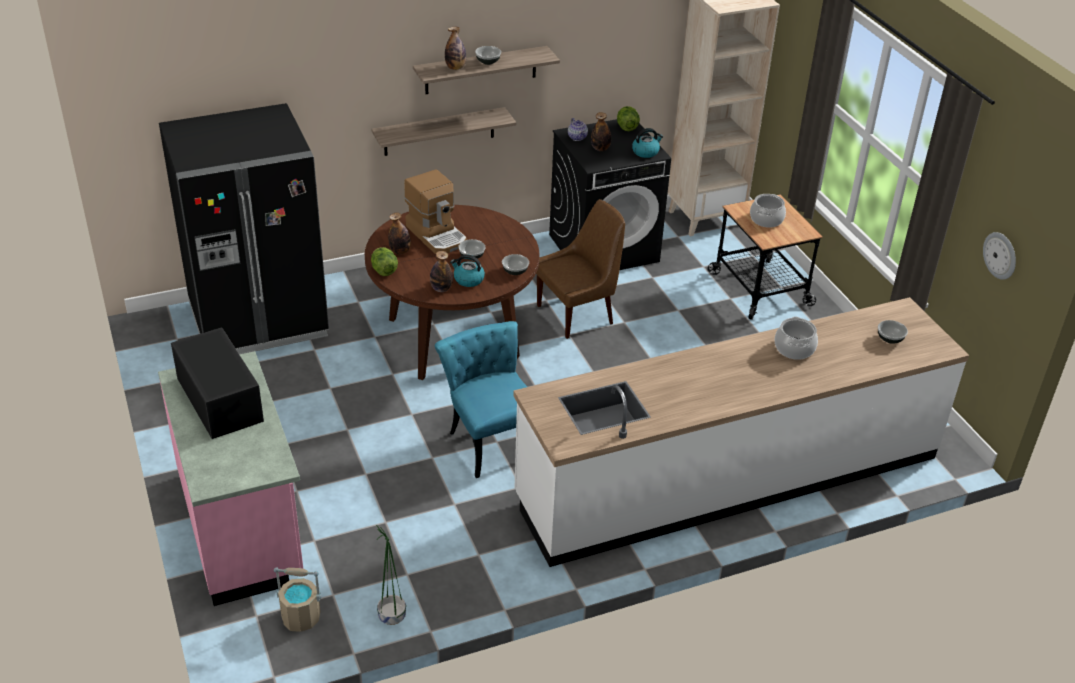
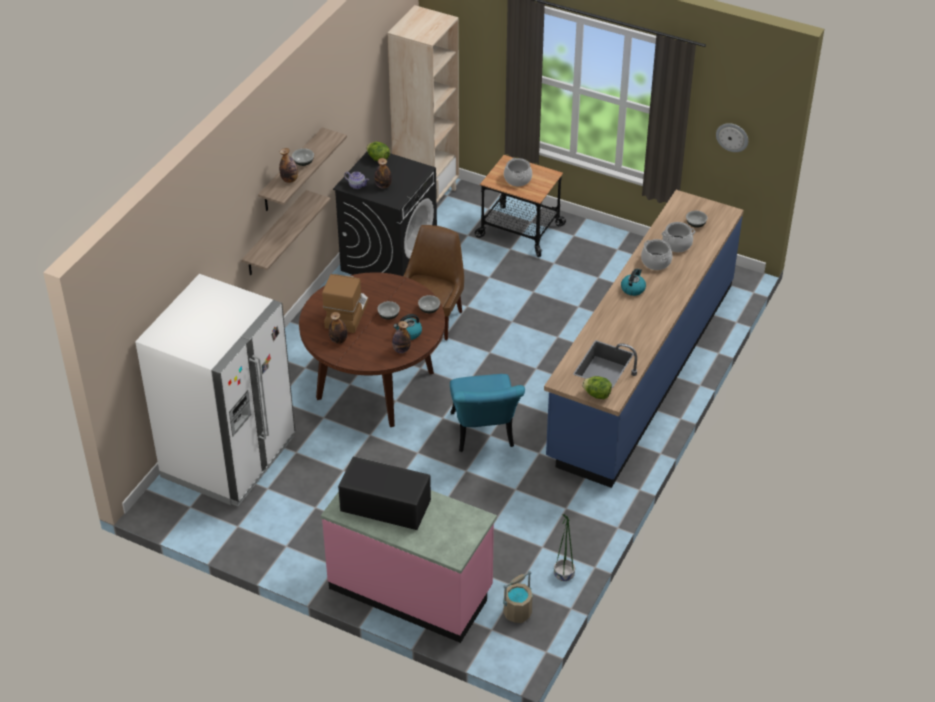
camera: 40 degrees left, 5 degrees up
(258, 321) = (229, 457): black fridge -> white fridge
(384, 271) = (348, 360): lettuce -> lettuce (597, 395)
(437, 235) = (346, 314): coffee machine -> coffee machine turned 90 degrees counterclockwise
(490, 438) = (484, 435): turquoise chair -> turquoise chair turned 120 degrees counterclockwise
(645, 152) = (414, 171): kettle -> kettle (633, 288)
(729, 477) = (641, 369): white counter -> blue counter
(841, 345) = (677, 244): none -> cooking pot

